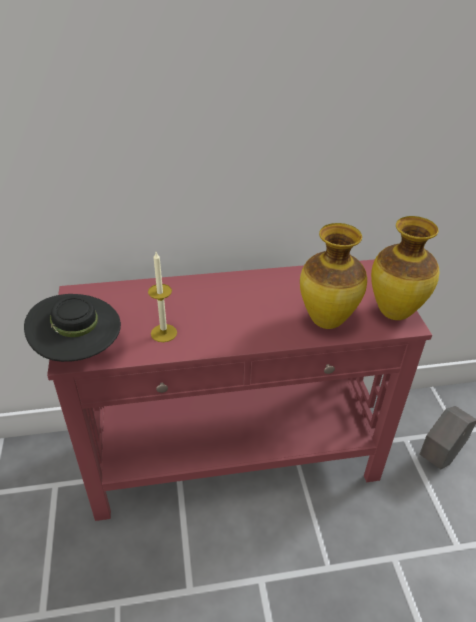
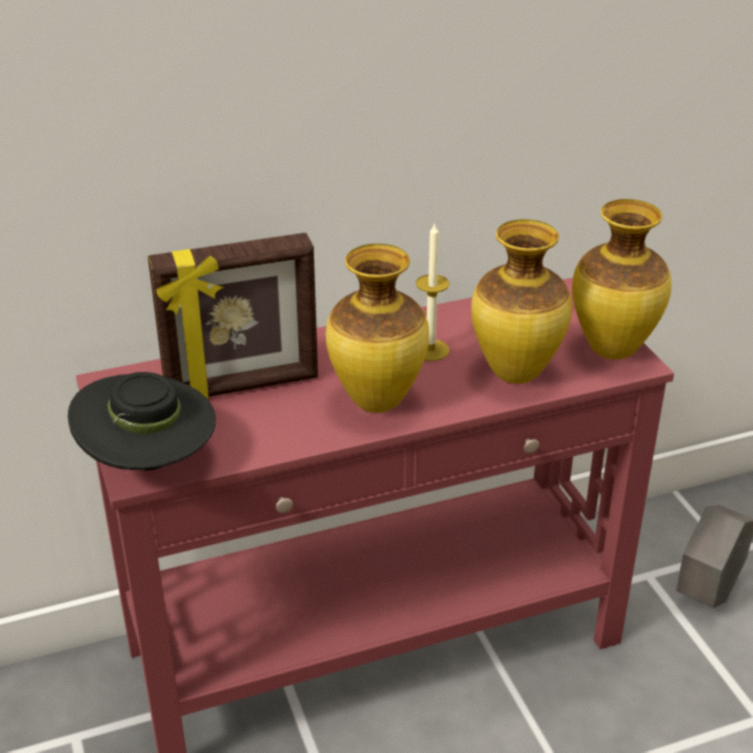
camera: 10 degrees left, 5 degrees down
(153, 307) = (242, 386): none -> picture frame
(164, 333) = (272, 421): candle -> candle (430, 350)
(232, 329) = (376, 403): none -> vase

